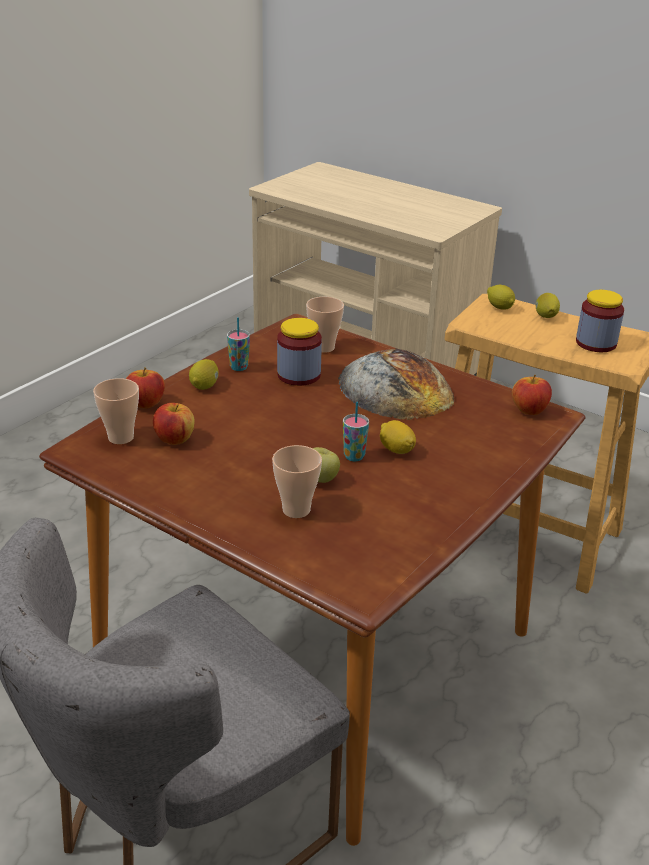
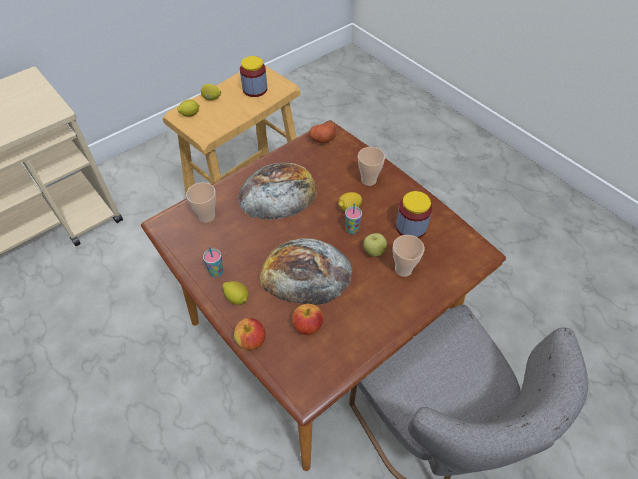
camera: 75 degrees left, 20 degrees up
(121, 437) = (296, 362): cup -> cup (368, 180)
(261, 427) = (305, 272): none -> bread
(299, 375) = (241, 238): jar -> jar (411, 227)
(529, 411) = (322, 139): apple -> potato

